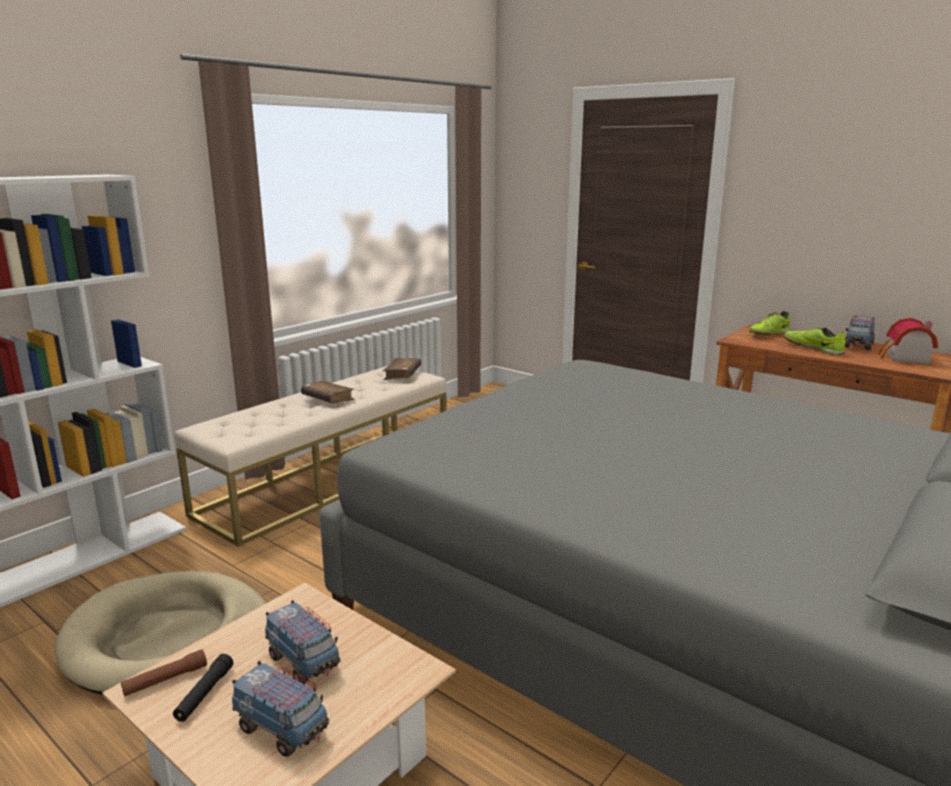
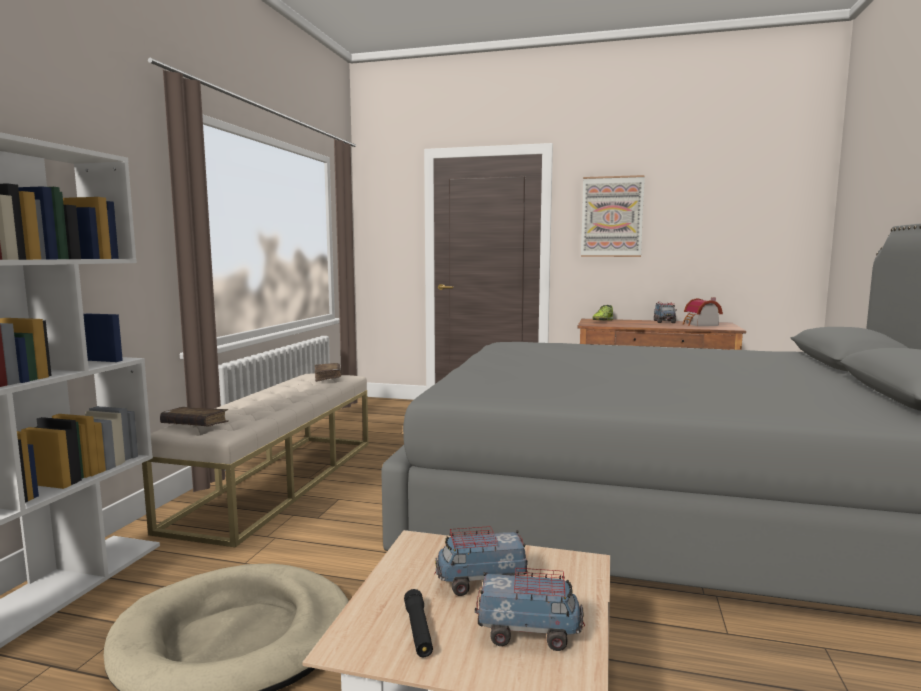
camera: 25 degrees left, 10 degrees down
(165, 680) = (362, 632): brown flashlight -> none
(304, 662) = (481, 582): toy truck -> toy truck turned 150 degrees clockwise
(327, 399) = (280, 397): brown book -> brown book (195, 425)
(807, 187) = (612, 217): none -> picture
(813, 348) = (642, 324): shoe -> none

